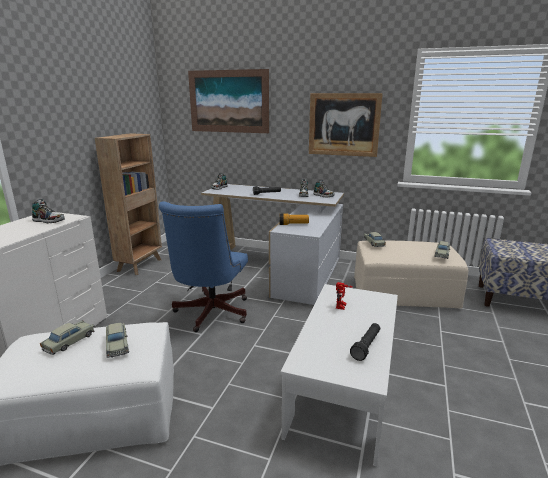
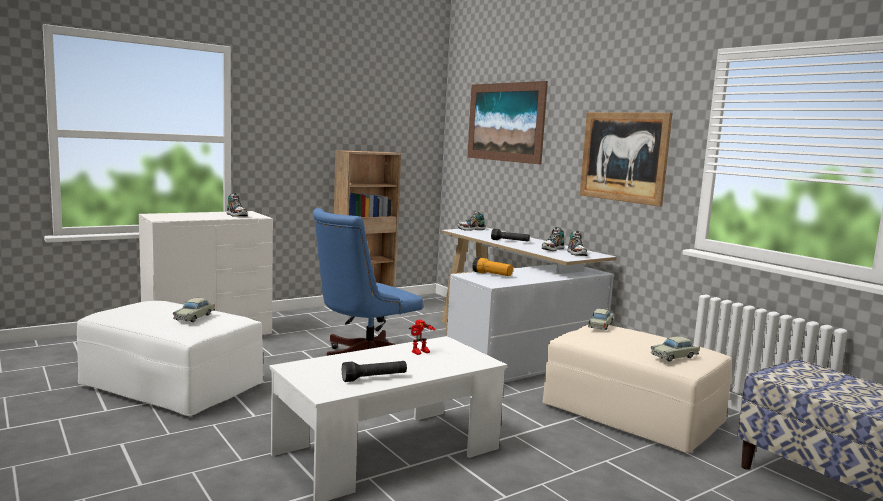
camera: 35 degrees right, 10 degrees down
(69, 342) = (171, 307): beige toy car -> none

